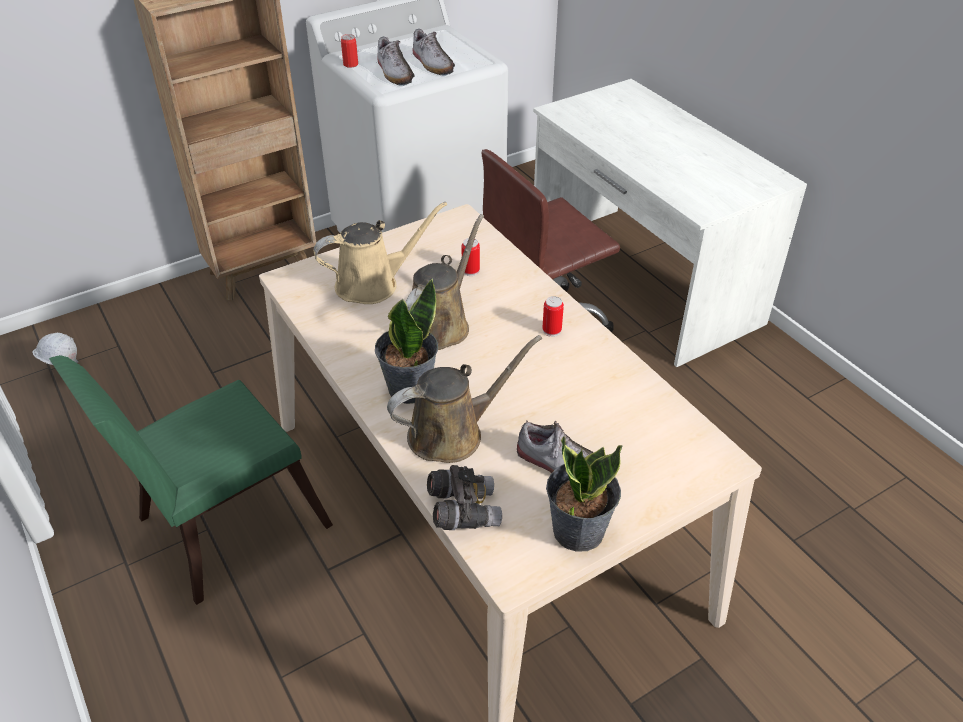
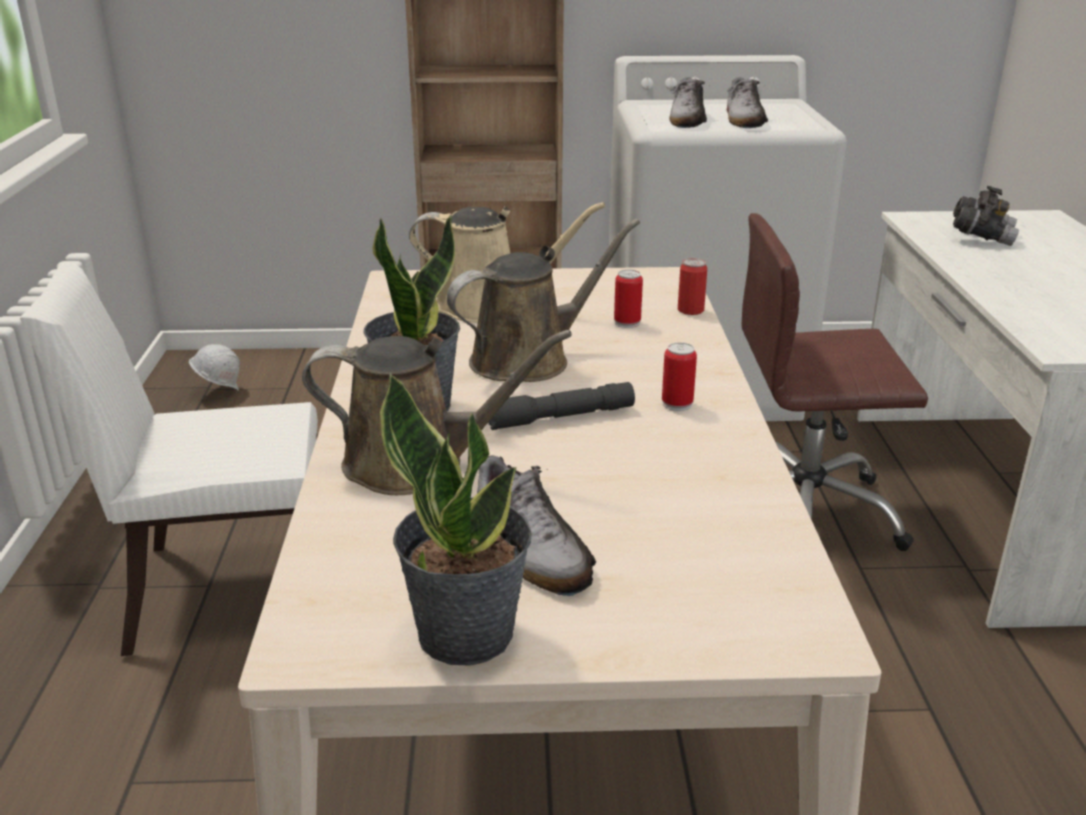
camera: 30 degrees right, 15 degrees down
(222, 526) = (225, 588): green chair -> white chair
(350, 64) = (642, 109): can -> can (690, 310)
(463, 510) = (330, 548): grey binoculars -> grey binoculars (981, 237)
(499, 365) = (561, 417): none -> grey flashlight

